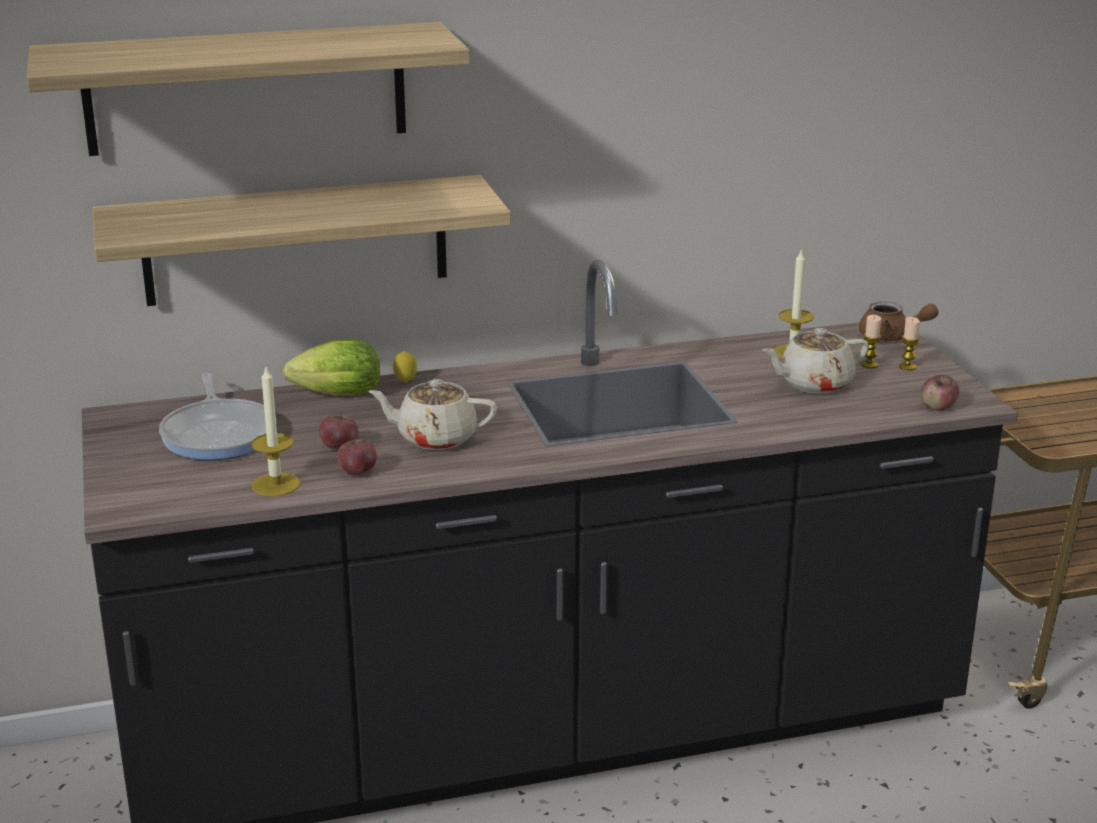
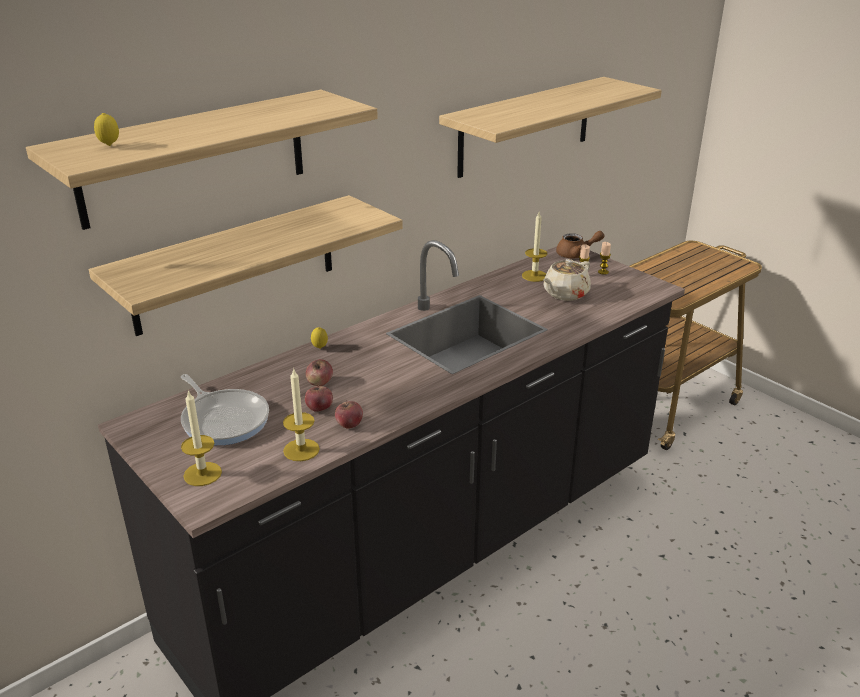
camera: 25 degrees left, 5 degrees up
(109, 54) = (109, 145): none -> lemon
(145, 482) = (202, 474): none -> candle
(333, 395) = (279, 369): lettuce -> none
(435, 438) = (377, 385): beige teapot -> none
(812, 119) = (525, 126): none -> shelf
(938, 407) = (643, 295): apple -> apple (320, 383)

